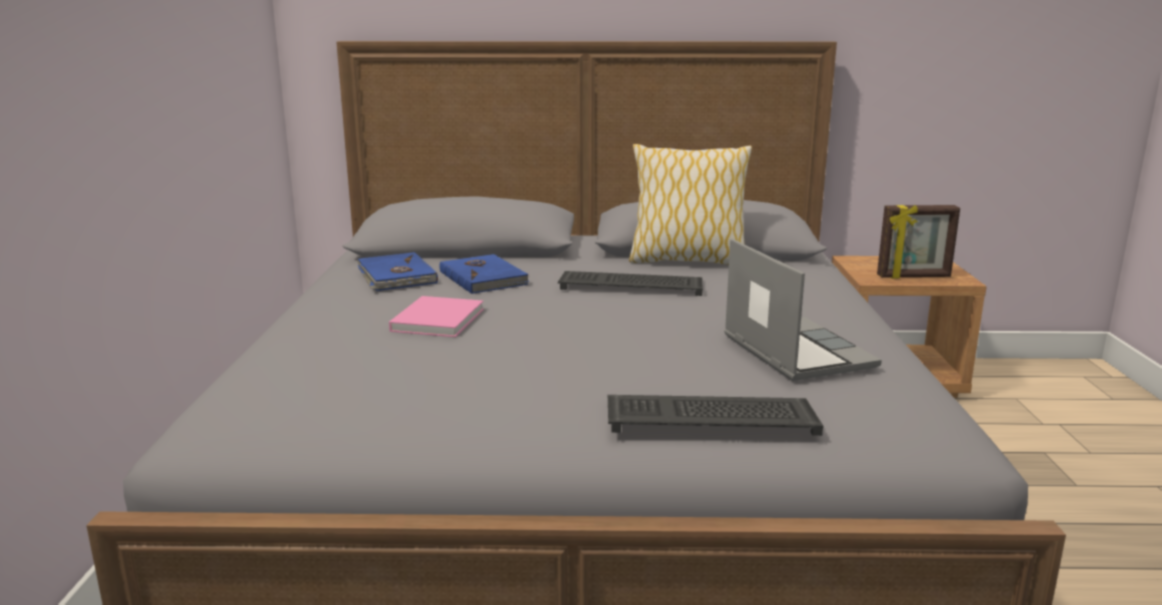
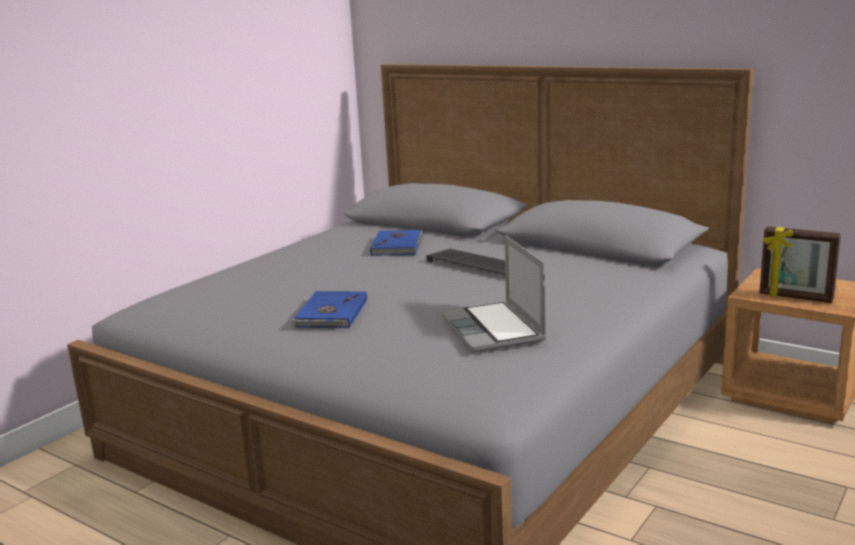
camera: 35 degrees right, 0 degrees up
(395, 276) = (349, 237): blue book -> blue book (330, 313)
(439, 319) = (325, 269): pink book -> none
(687, 261) = (557, 253): pillow -> none
(712, 417) = (364, 356): keyboard -> none
(794, 351) = (494, 329): laptop -> laptop turned 150 degrees clockwise

